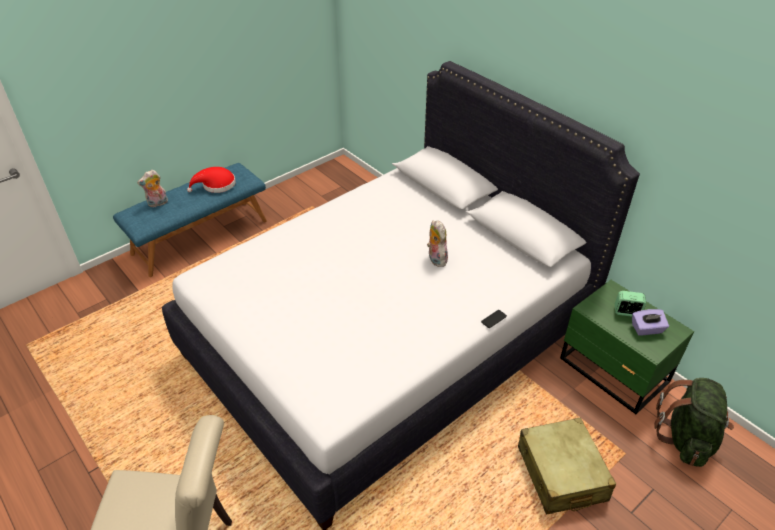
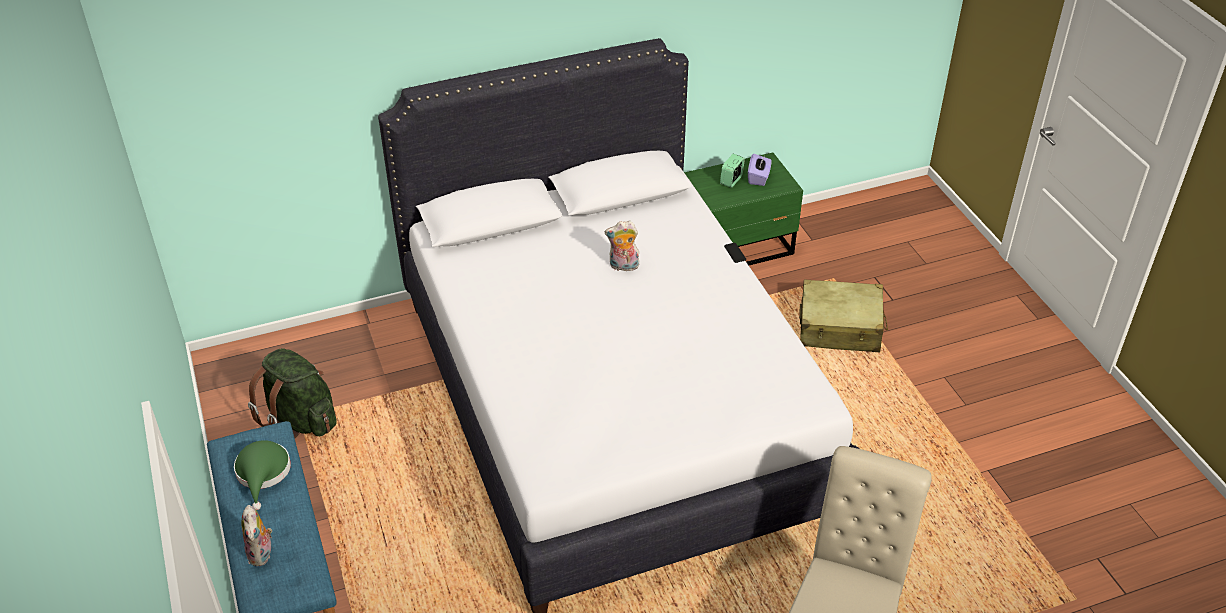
camera: 70 degrees left, 0 degrees up
(216, 185) = (263, 473): red hat -> green hat
(686, 438) = (831, 235): green backpack -> green backpack (300, 420)

